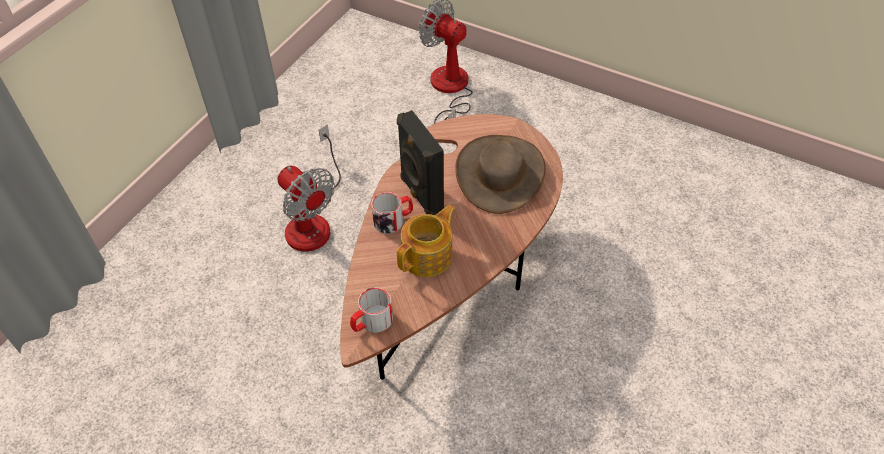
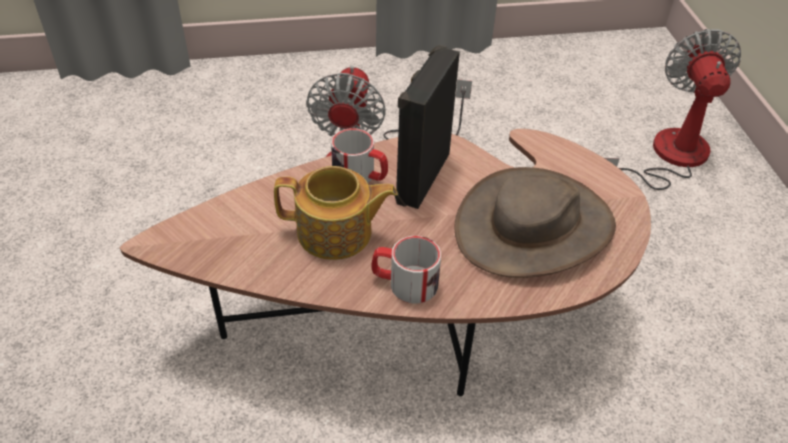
camera: 50 degrees right, 5 degrees down
(371, 322) = (196, 238): mug -> mug (404, 283)

